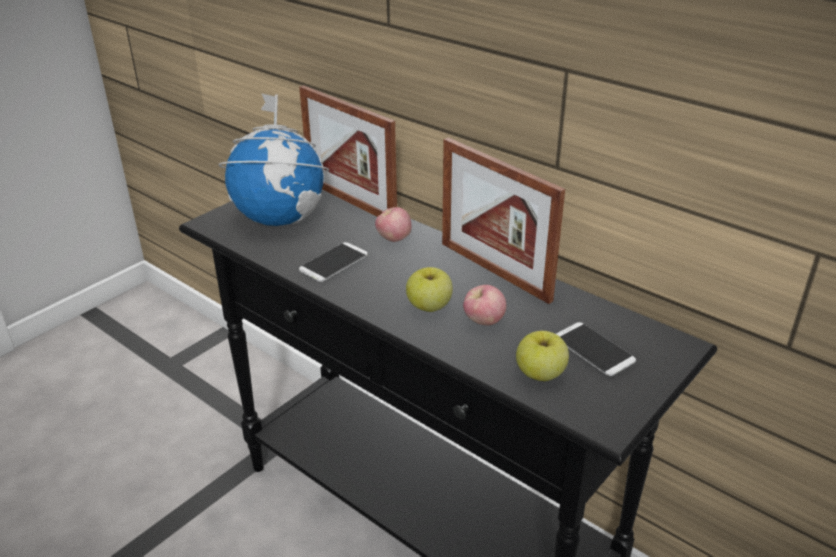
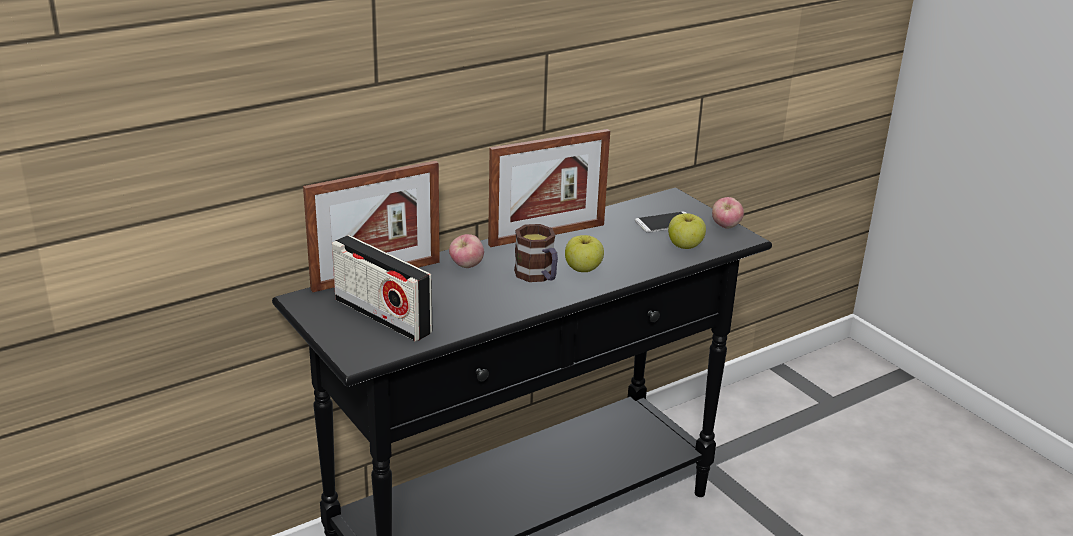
camera: 75 degrees left, 5 degrees down
(280, 218) = (382, 316): globe -> radio
(334, 263) = (489, 299): phone -> none
(396, 281) = (538, 276): none -> mug
(483, 321) = (614, 252): apple -> apple (725, 227)

